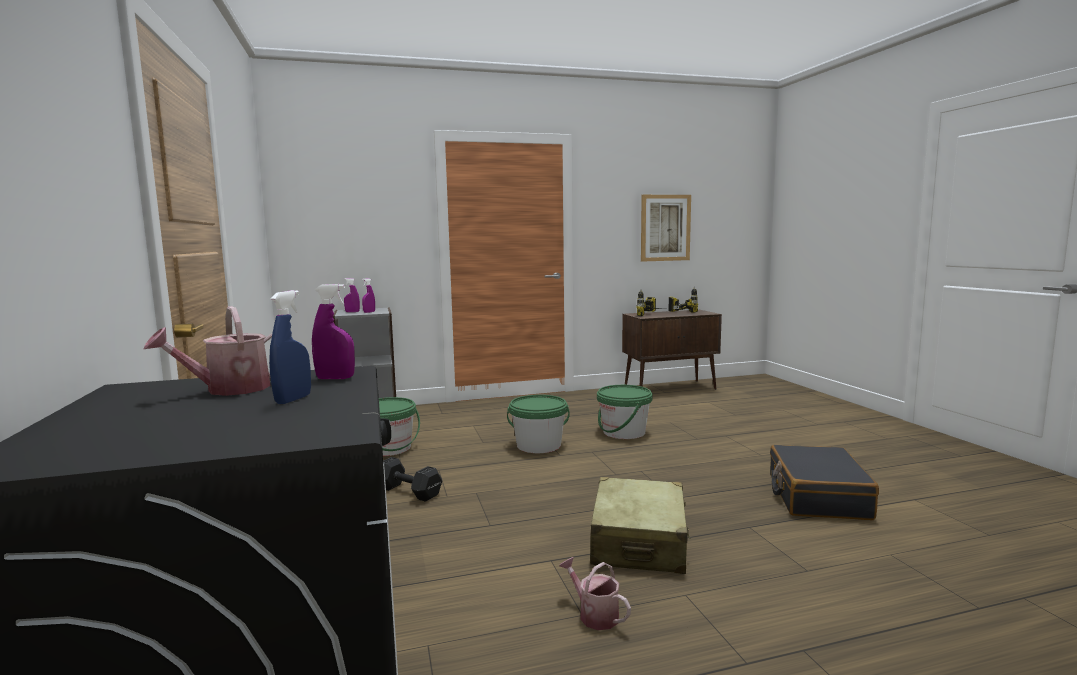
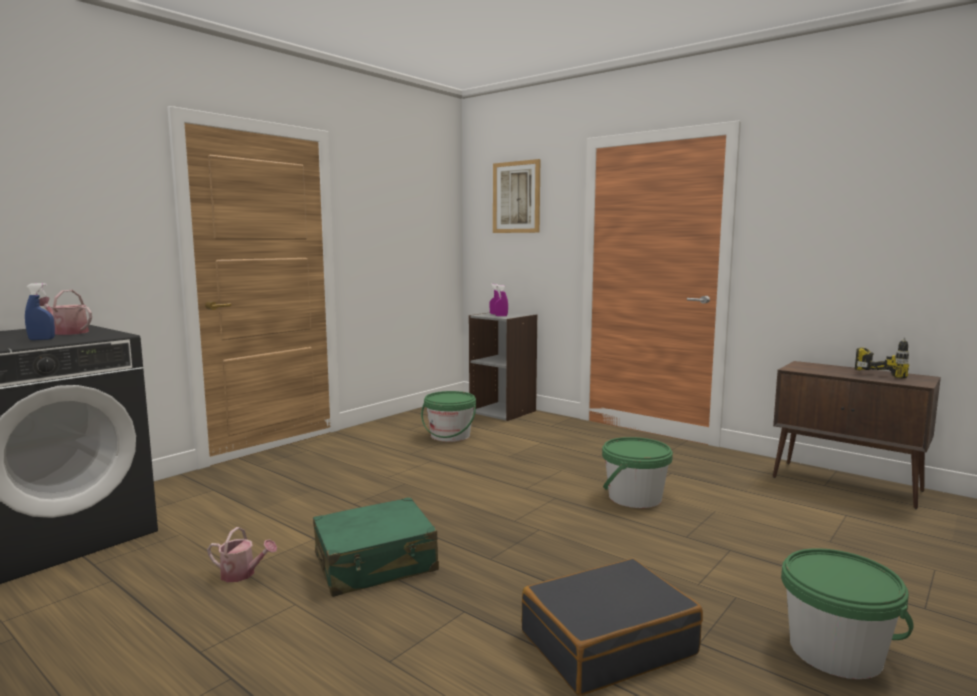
camera: 55 degrees right, 0 degrees up
(335, 378) = (97, 336): purple spray bottle -> none
(409, 492) = (381, 465): black dumbbell -> none
(538, 445) = (535, 475): green bucket -> green bucket (835, 652)
(594, 614) = (242, 574): watering can -> watering can turned 90 degrees clockwise
(639, 542) = (376, 564): beige suitcase -> green suitcase
(654, 315) = (818, 370): power drill -> none
(665, 228) = (885, 242): picture -> picture (516, 197)

